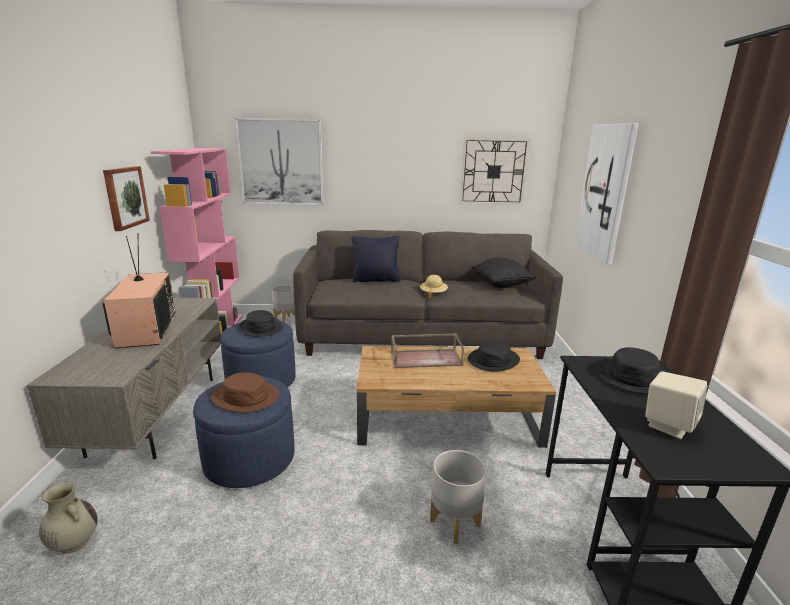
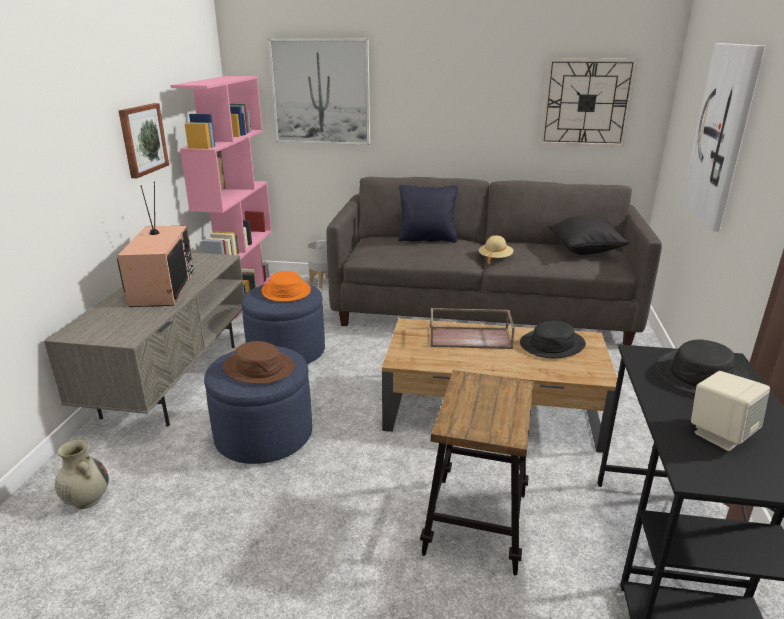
camera: 10 degrees right, 5 degrees up
(260, 327) = (286, 291): black hat -> orange hat
(454, 522) = (476, 523): grey planter -> stool

